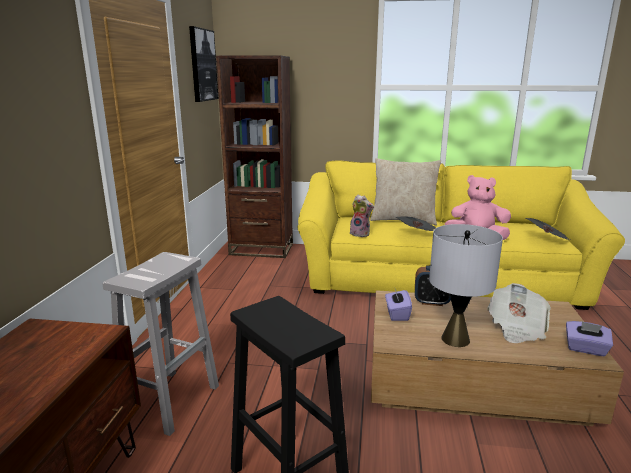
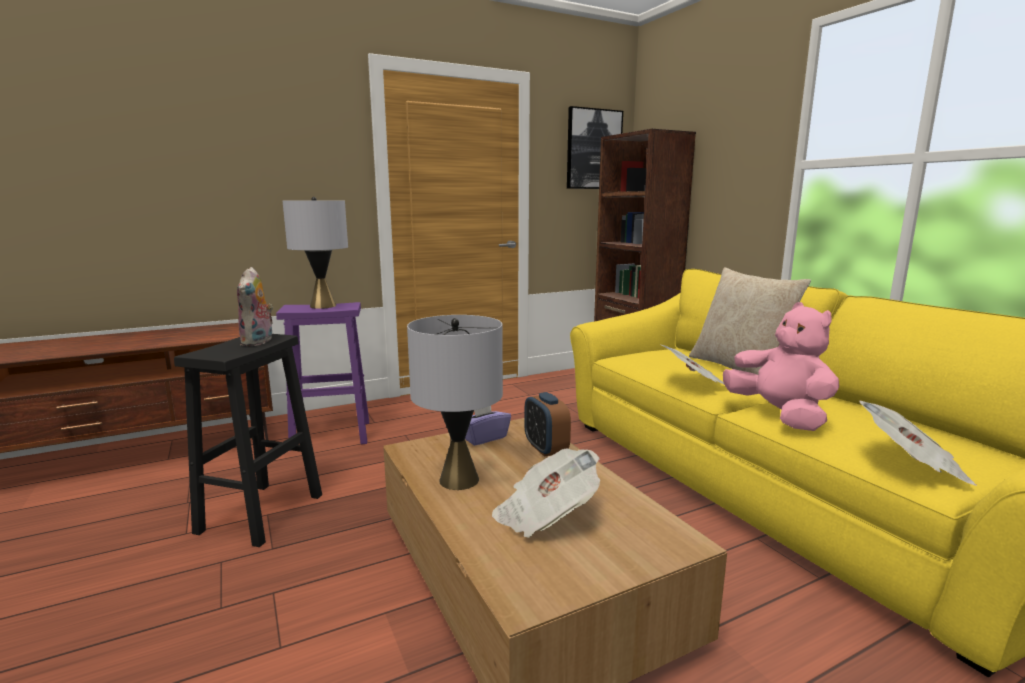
camera: 55 degrees right, 5 degrees down
(151, 267) = (322, 306): none -> grey table lamp
(171, 400) = (333, 435): white stool -> purple stool
(361, 234) = (636, 363): plush toy -> plush toy (258, 342)
(585, 349) = (547, 585): purple tissue box -> none

